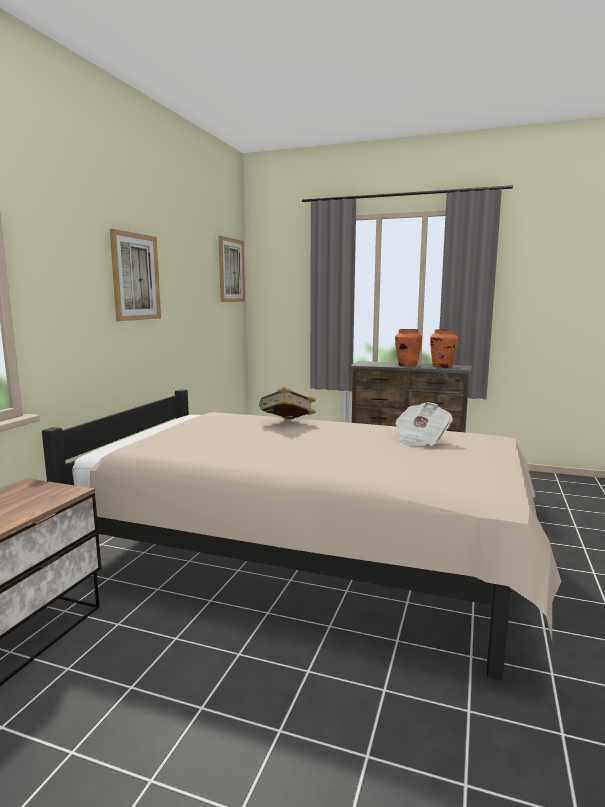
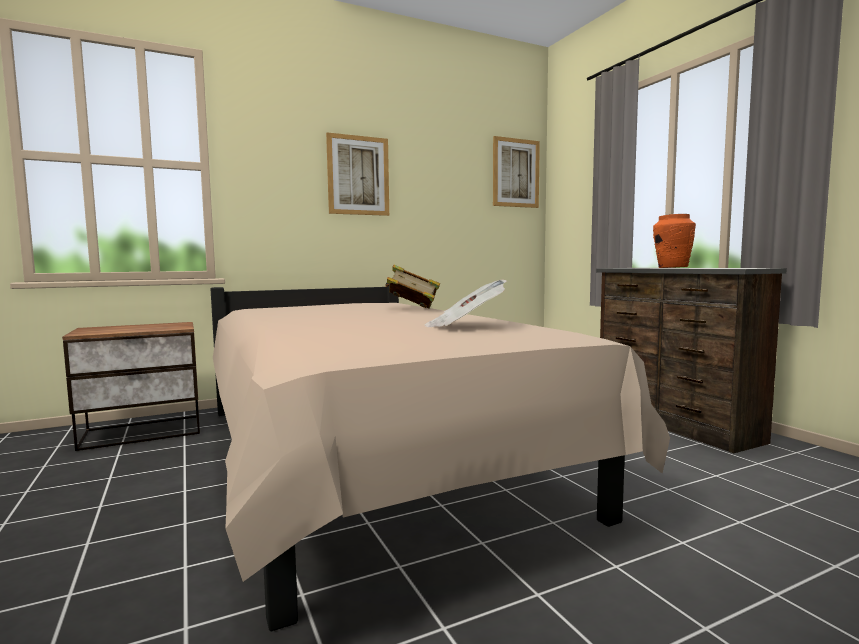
camera: 45 degrees right, 5 degrees down
(442, 367) = (718, 268): orange vase -> none

